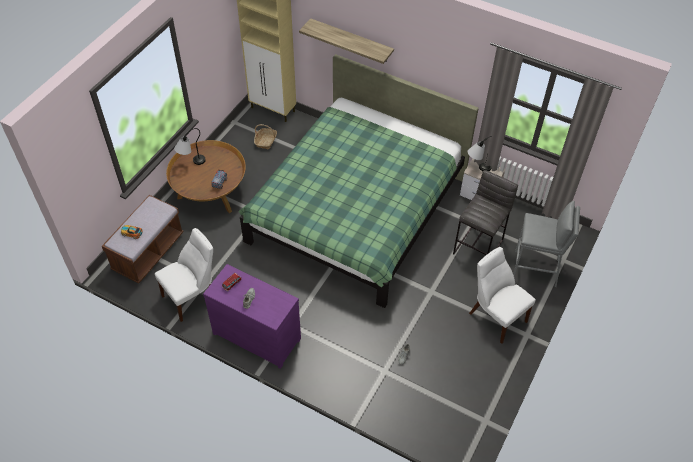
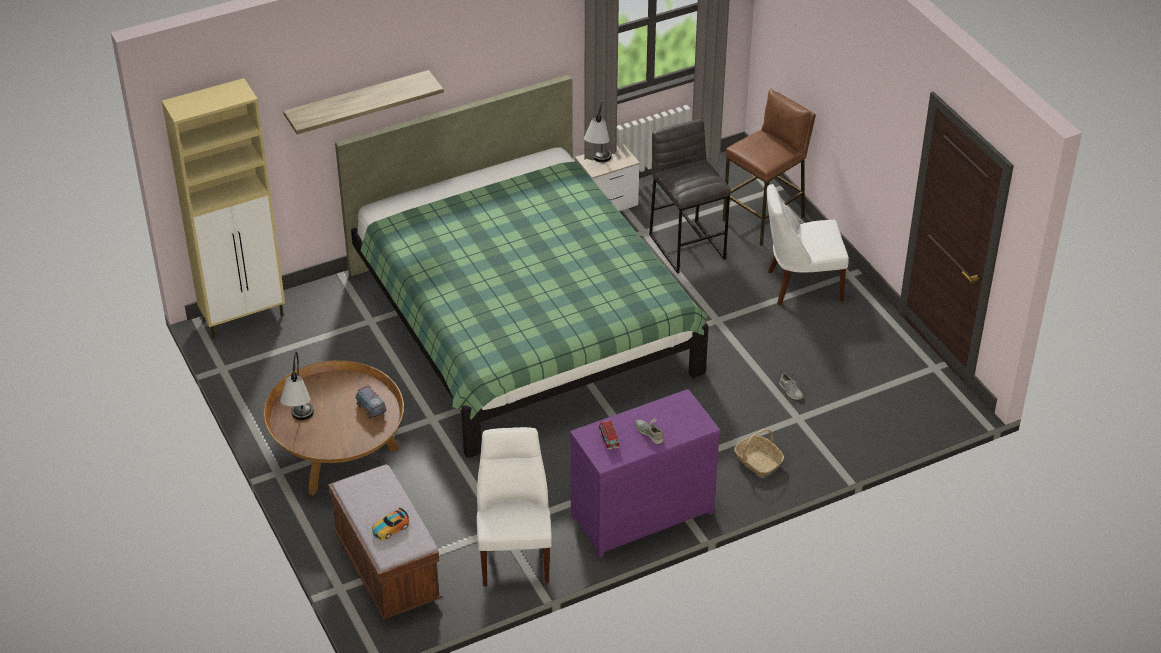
camera: 55 degrees left, 10 degrees down
(266, 141) = (299, 352): basket -> basket (758, 461)
(535, 269) = (764, 219): grey stool -> brown stool

